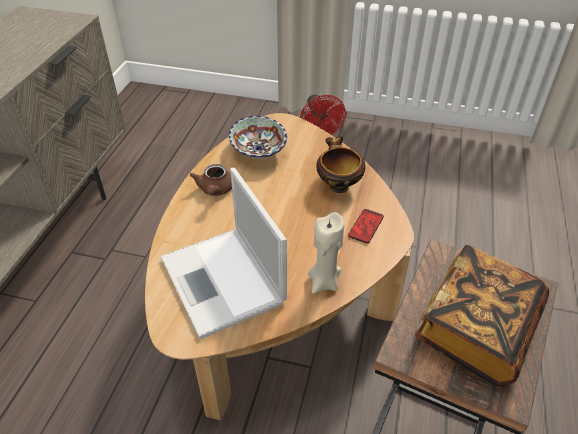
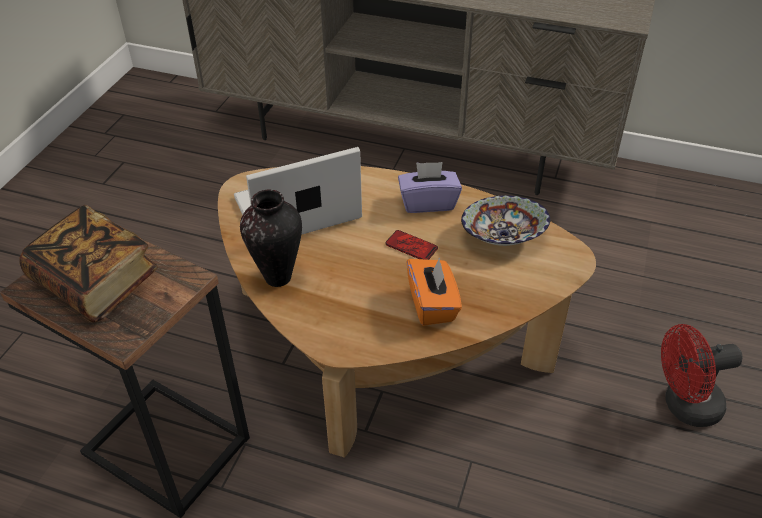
camera: 95 degrees right, 0 degrees up
(215, 190) = (428, 202): brown teapot -> purple tissue box
(324, 282) = (278, 278): beige candle -> vase
(338, 185) = (432, 304): bowl -> orange tissue box
(366, 226) = (354, 322): phone -> phone (411, 246)

